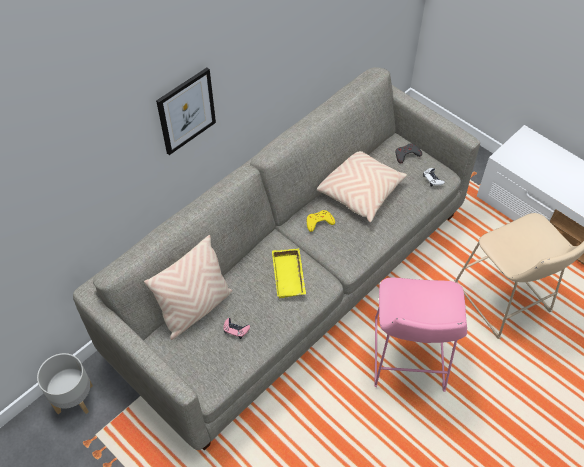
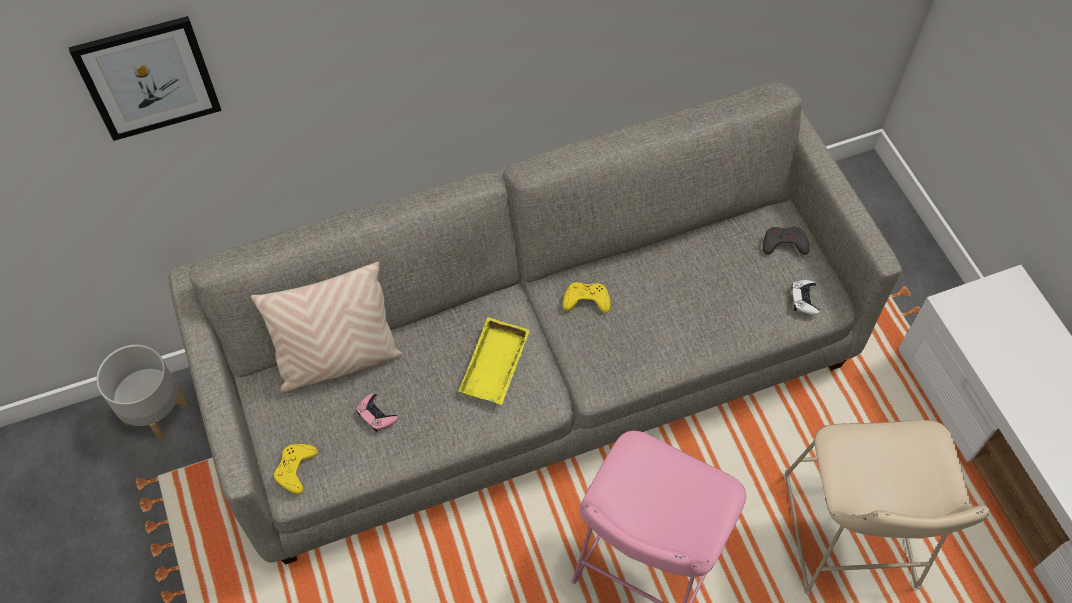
camera: 25 degrees right, 5 degrees up
(186, 111) = (403, 63): picture -> picture (148, 78)
(204, 379) = (295, 469): none -> yellow game controller
(357, 190) = (673, 272): beige pillow -> none

